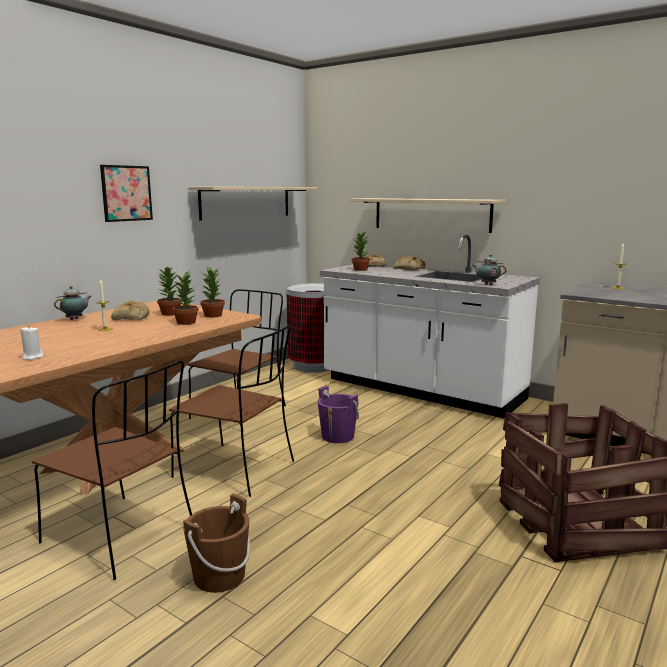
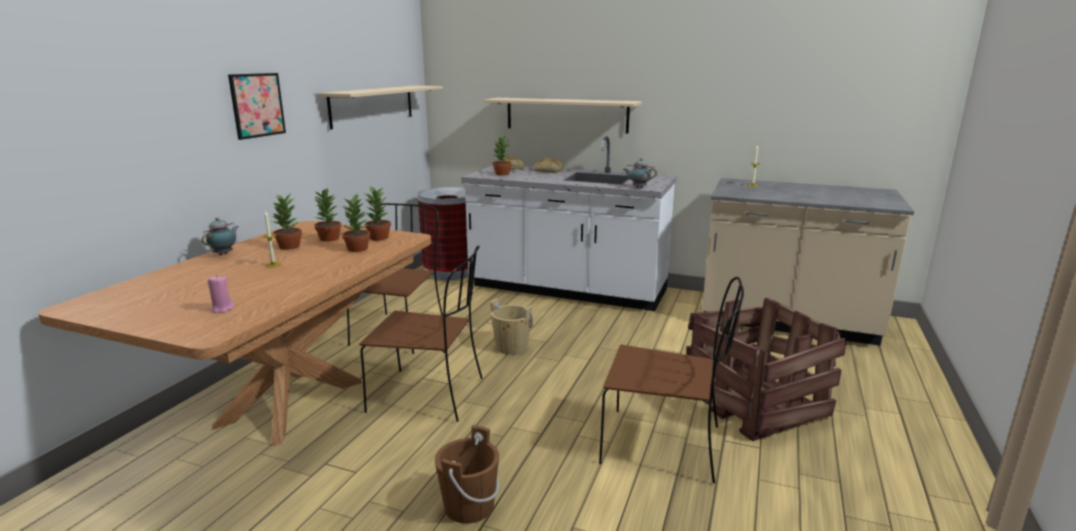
camera: 15 degrees left, 5 degrees up
(32, 357) = (222, 309): white candle -> pink candle
(122, 536) = (347, 483): brown chair -> brown chair (665, 445)
(131, 317) = (289, 247): bread -> potted plant
(337, 436) = (511, 347): purple bucket -> beige bucket

